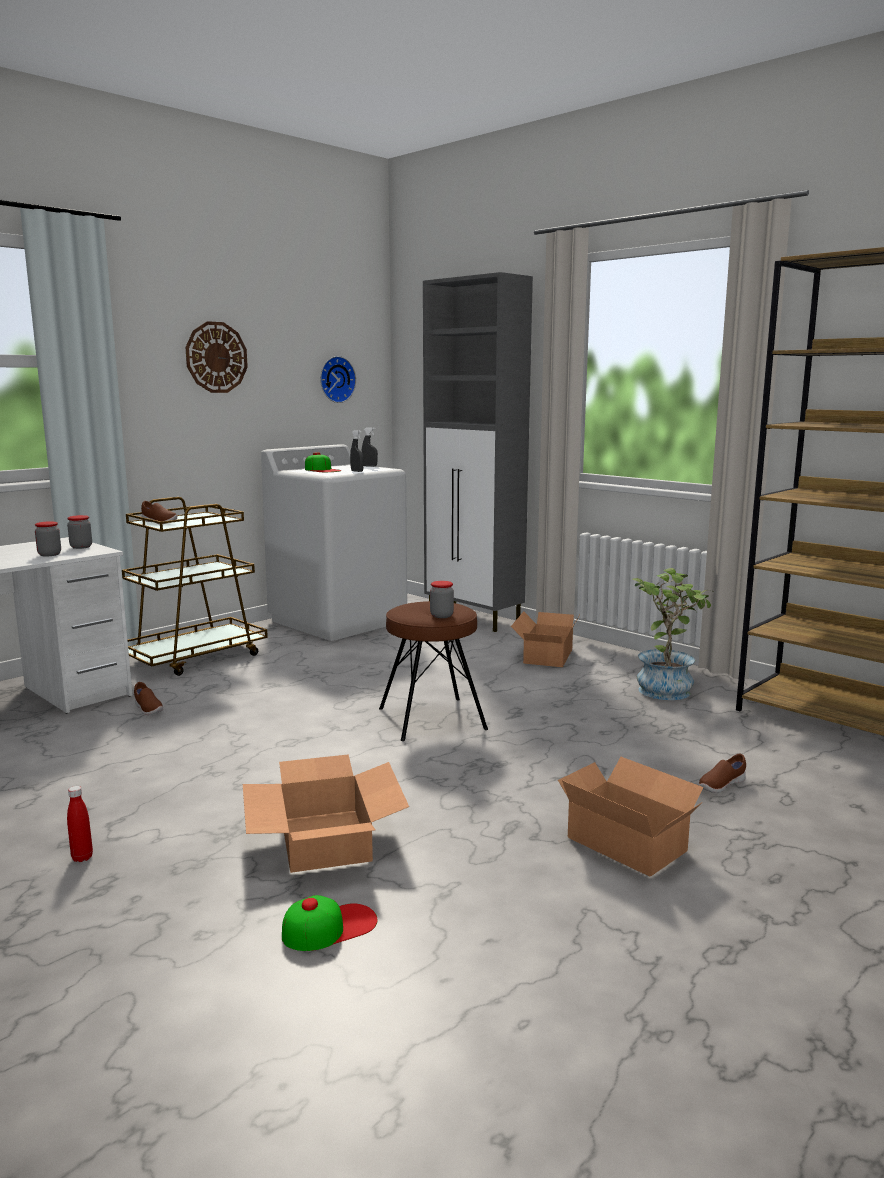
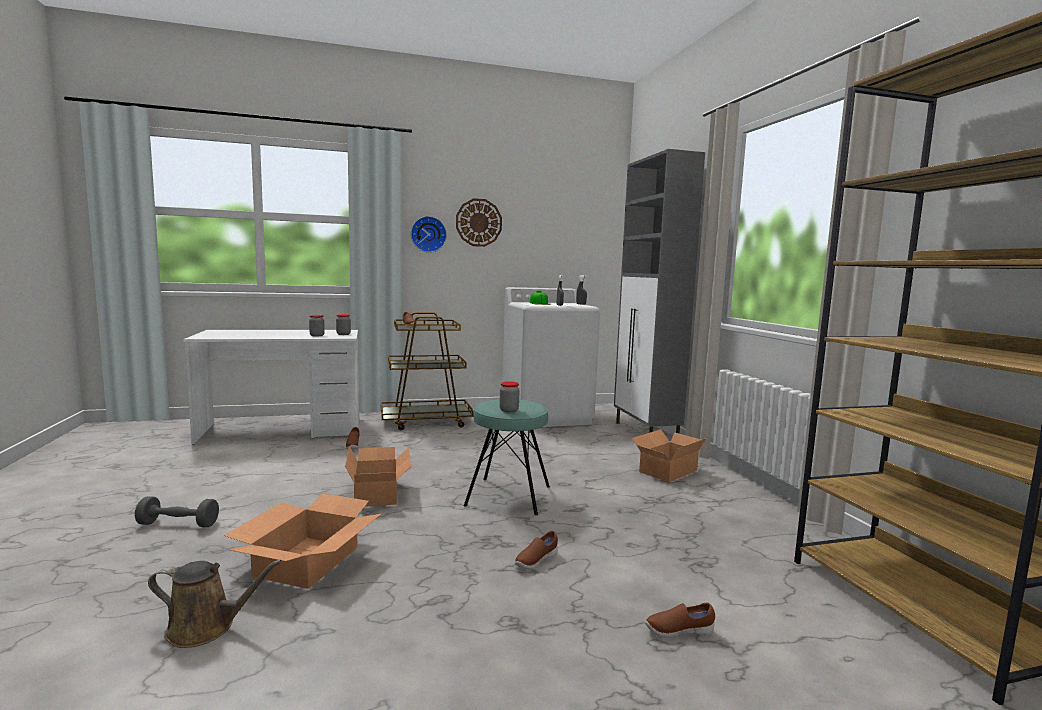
camera: 30 degrees right, 5 degrees down
(82, 857) = (178, 524): red bottle -> grey dumbbell
(330, 927) = (206, 628): cap -> brown watering can
(336, 379) = (574, 242): wall clock -> wall clock (428, 234)
(432, 719) = (508, 496): brown stool -> turquoise stool
(546, 770) = (535, 561): none -> brown shoe
(627, 841) = (511, 651): cardboard box -> cardboard box (379, 492)
(666, 688) = (744, 522): potted plant -> none

